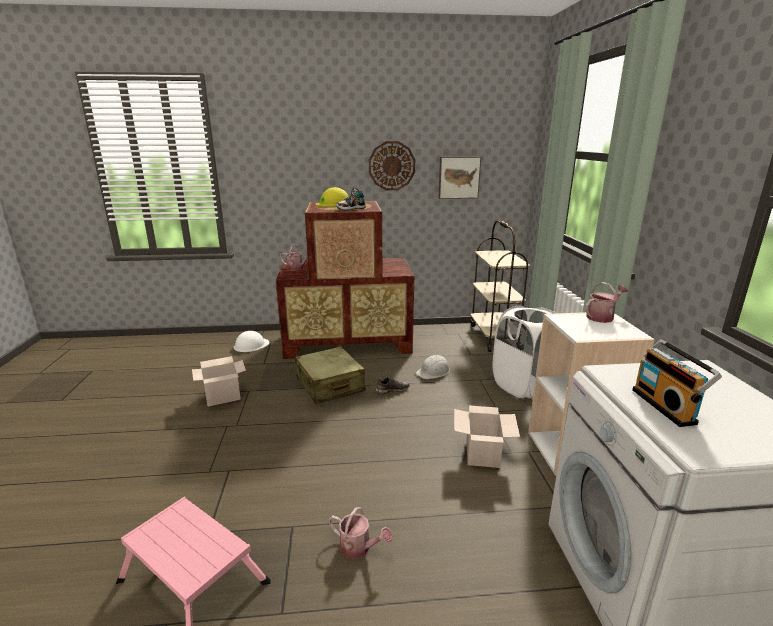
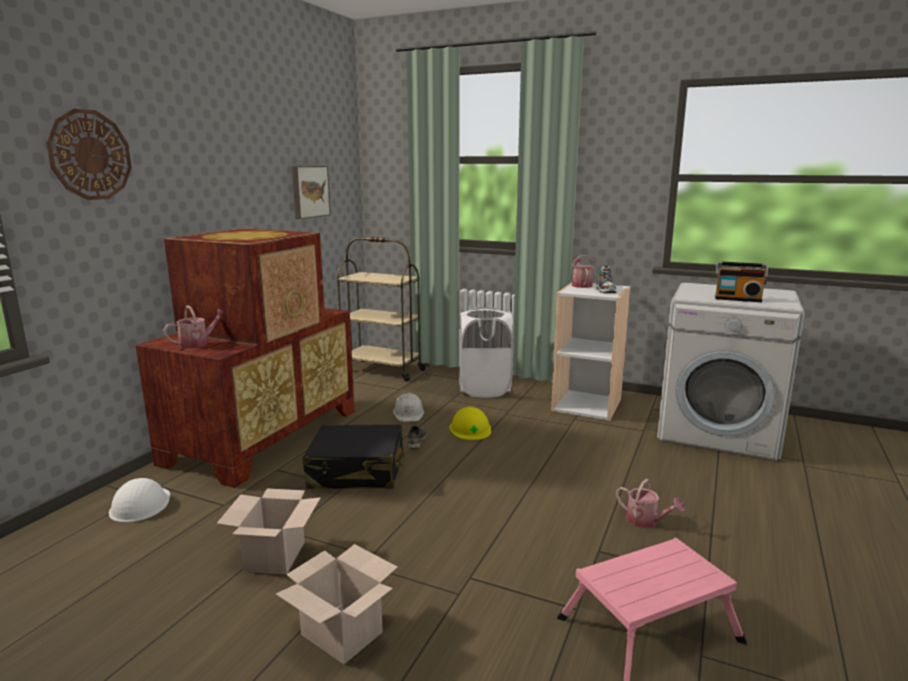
camera: 60 degrees left, 5 degrees down
(330, 385) = (357, 472): beige suitcase -> black suitcase
(334, 204) = (219, 235): yellow hard hat -> yellow hard hat (470, 429)
(351, 209) = (277, 235): shoe -> shoe (605, 291)
(359, 547) = (646, 521): watering can -> watering can turned 75 degrees clockwise
(391, 166) = (248, 179): wall clock -> wall clock (90, 155)
(483, 455) = (564, 435): cardboard box -> cardboard box (344, 633)

